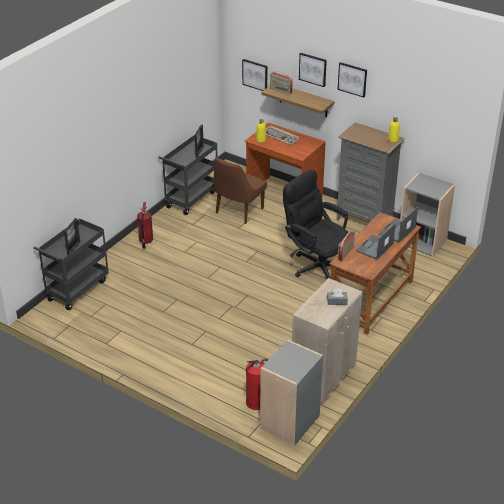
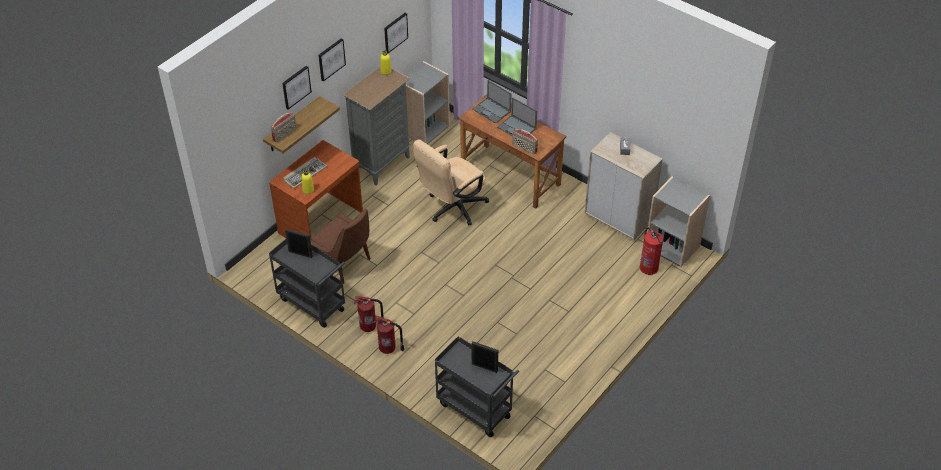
camera: 85 degrees left, 10 degrees up
(169, 230) = (369, 327): none -> fire extinguisher
(255, 74) = (243, 151): picture -> picture (395, 32)
(316, 265) = (452, 208): black office chair -> beige office chair

